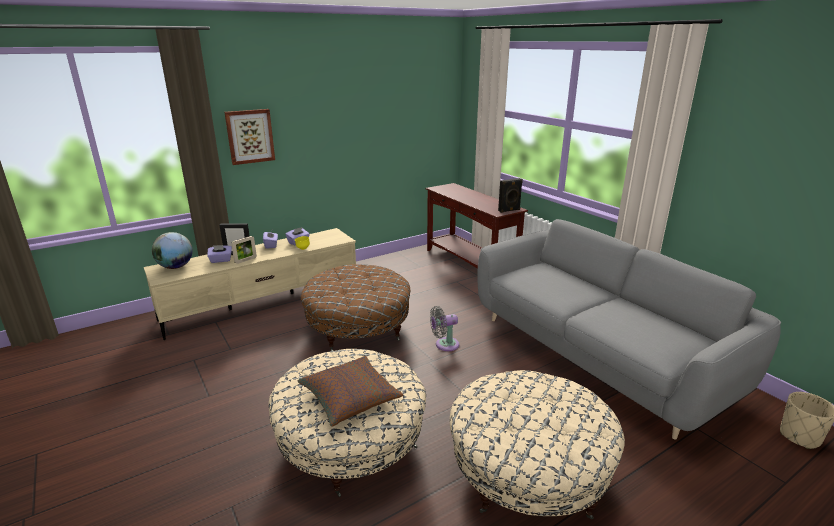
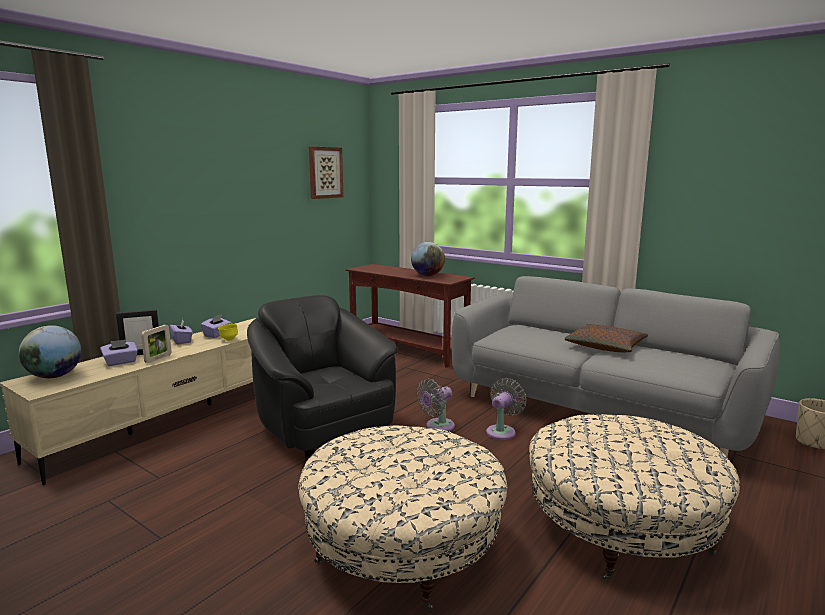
camera: 20 degrees left, 10 degrees down
(250, 136) = (147, 201): picture -> picture (325, 172)
(350, 398) = (418, 472): brown pillow -> brown pillow (606, 346)
(358, 328) = (323, 427): brown ottoman -> black armchair
(487, 203) = (427, 275): none -> globe
(494, 360) = (502, 431): none -> grey fan
(509, 210) = (457, 278): black speaker -> none

